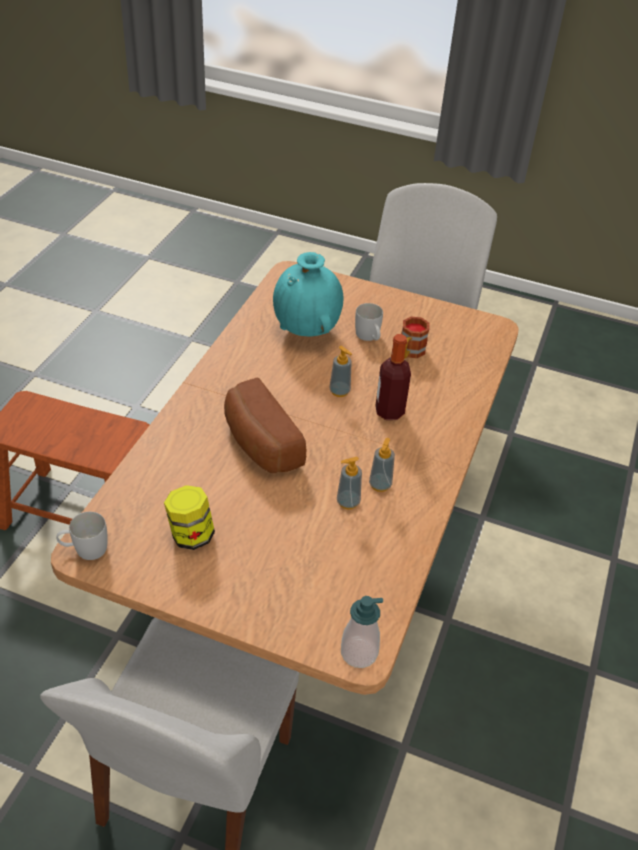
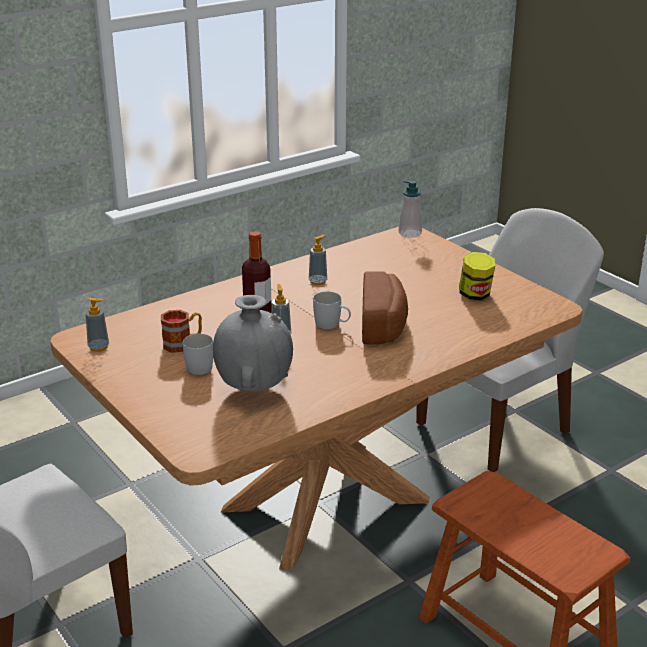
camera: 145 degrees left, 15 degrees down
(84, 549) = (555, 308): white mug -> white mug (332, 325)
(306, 331) = (254, 387): turquoise vase -> grey vase
(348, 502) = (350, 281): soap dispenser -> soap dispenser (99, 347)

